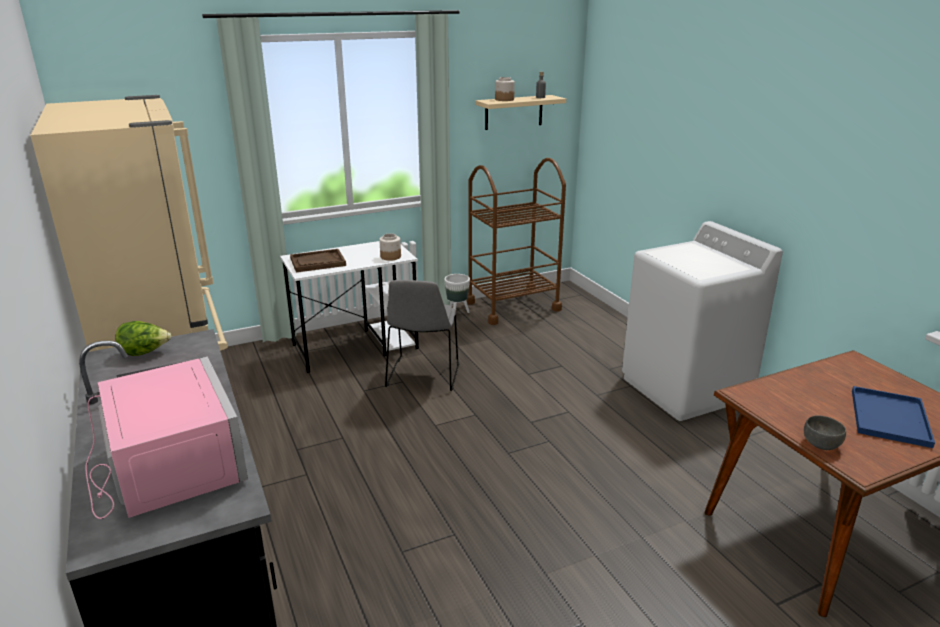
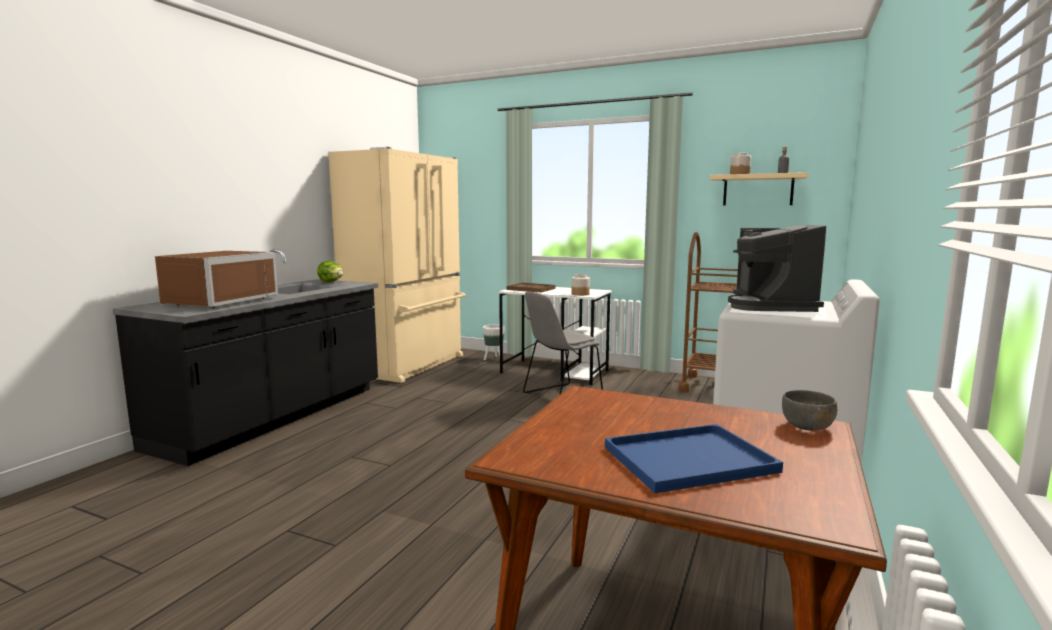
camera: 50 degrees right, 15 degrees down
(166, 467) = (217, 301): pink microwave -> brown microwave
(457, 313) = (666, 378): white planter -> white planter (494, 359)
(692, 261) = (771, 306): none -> coffee machine
(821, 444) = (538, 434): grey bowl -> grey bowl (807, 426)

